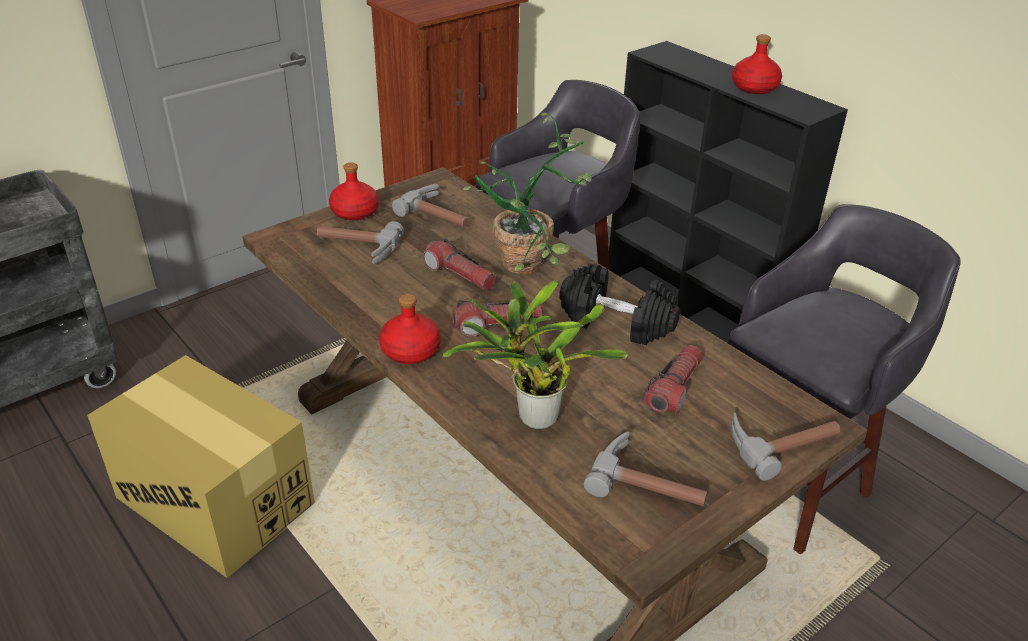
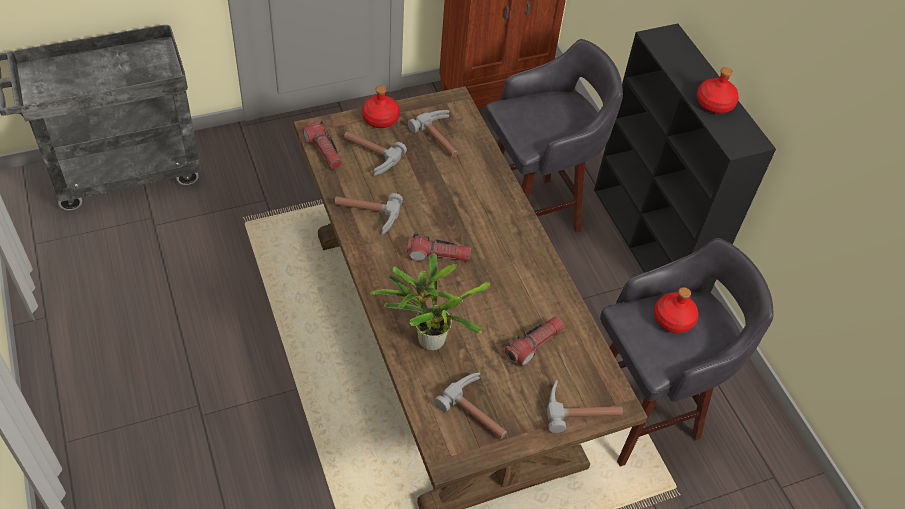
camera: 15 degrees right, 15 degrees up
(215, 500) = (239, 300): cardboard box -> none
(381, 306) = (366, 216): none -> hammer
(410, 351) = (371, 261): red bottle -> red bottle (672, 319)
(459, 275) = (432, 202): flashlight -> flashlight (324, 150)
(533, 265) = (489, 207): potted plant -> none
(617, 322) = (523, 277): black dumbbell -> none

